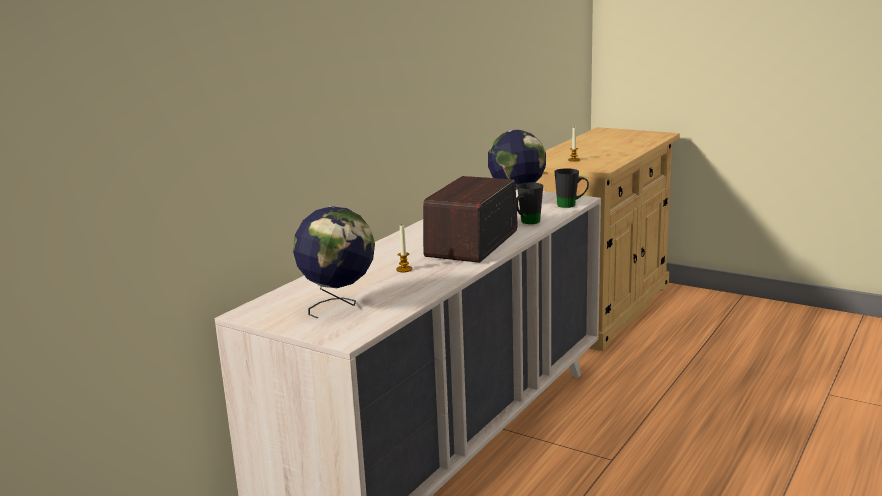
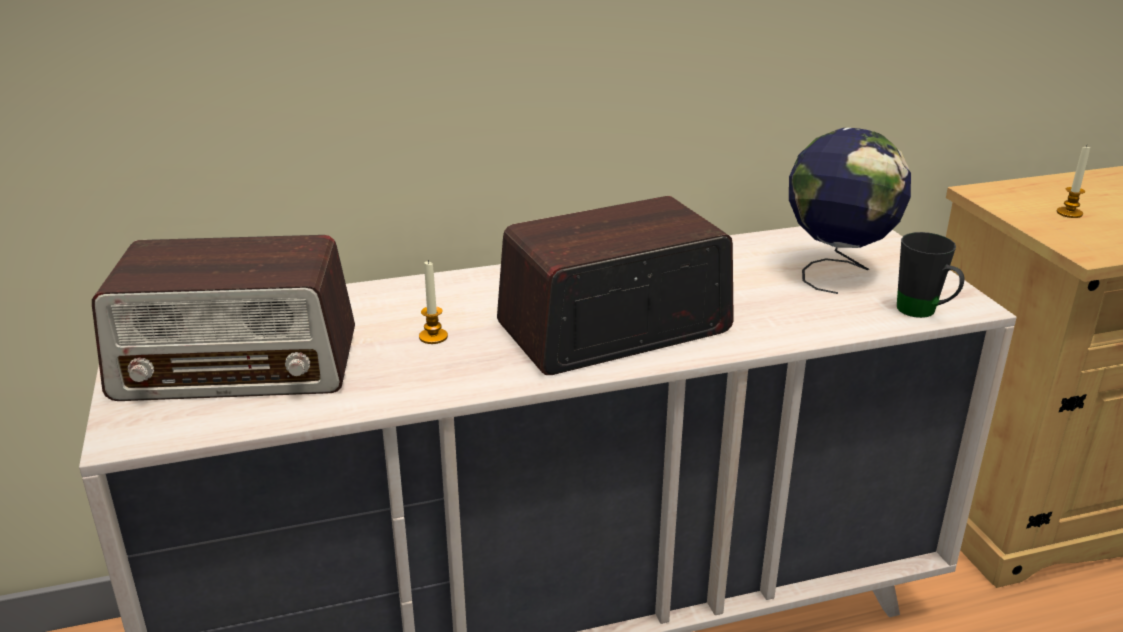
camera: 40 degrees right, 10 degrees up
(339, 305) = (239, 366): globe -> radio
(527, 222) = (777, 321): black mug -> none

